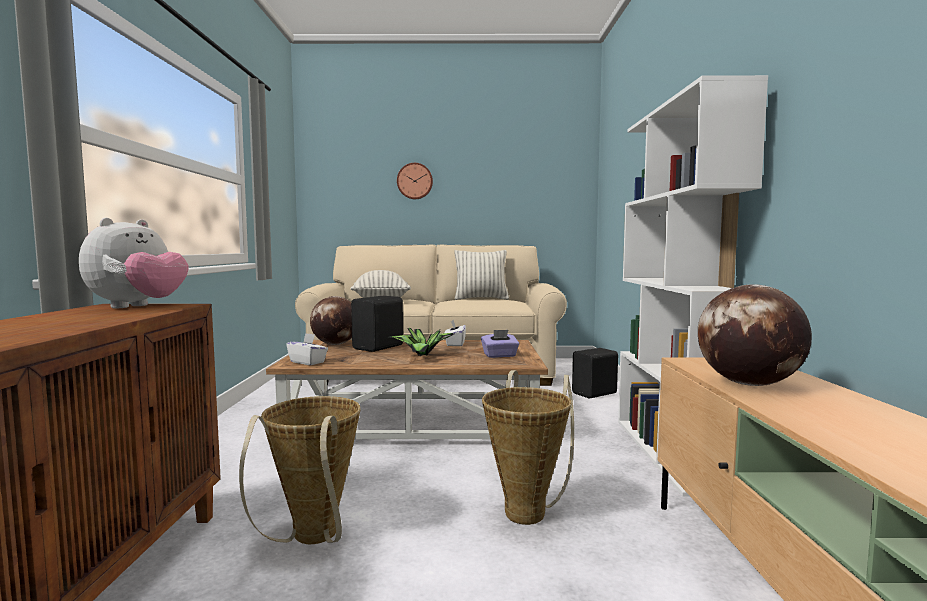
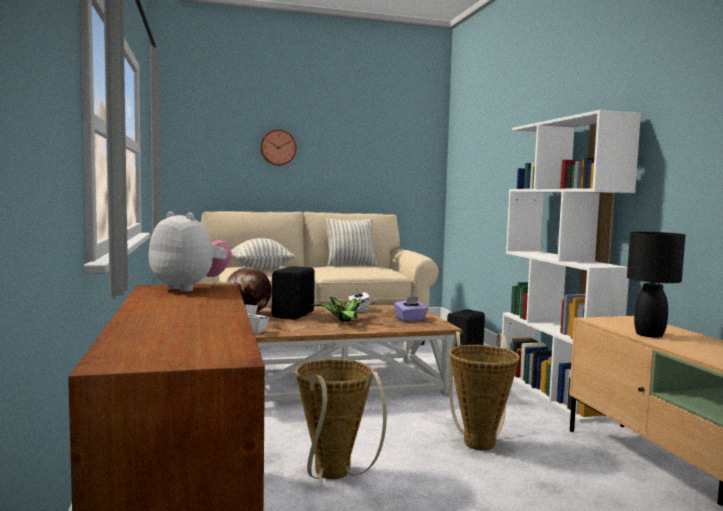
camera: 15 degrees left, 0 degrees up
(138, 307) = (190, 288): plush toy -> plush toy turned 60 degrees counterclockwise
(749, 384) = (649, 335): globe -> black table lamp

